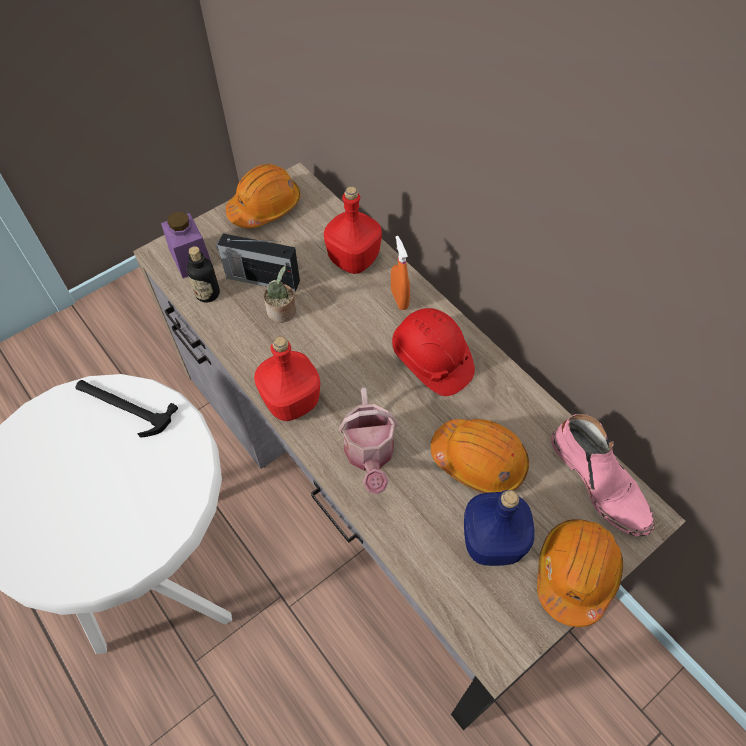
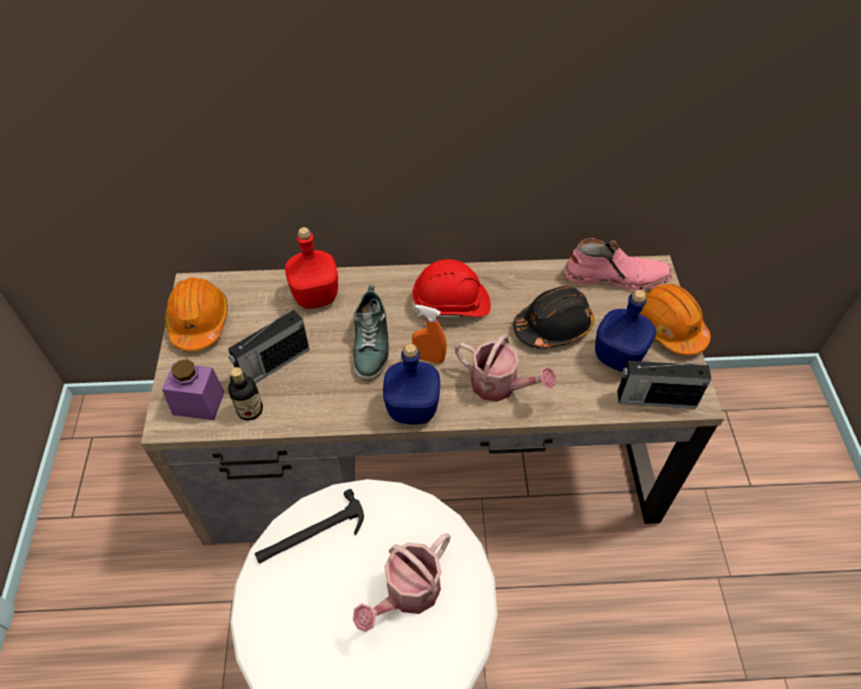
camera: 55 degrees left, 5 degrees down
(109, 508) = (407, 594): none -> watering can
(283, 312) = (321, 368): potted plant -> none
(292, 402) = (413, 408): red bottle -> blue bottle
(336, 330) = (372, 344): none -> shoe
(399, 299) = (380, 291): orange spray bottle -> orange spray bottle (429, 358)
(465, 607) = (654, 399): none -> radio
(479, 461) = (553, 326): orange hard hat -> black hard hat

